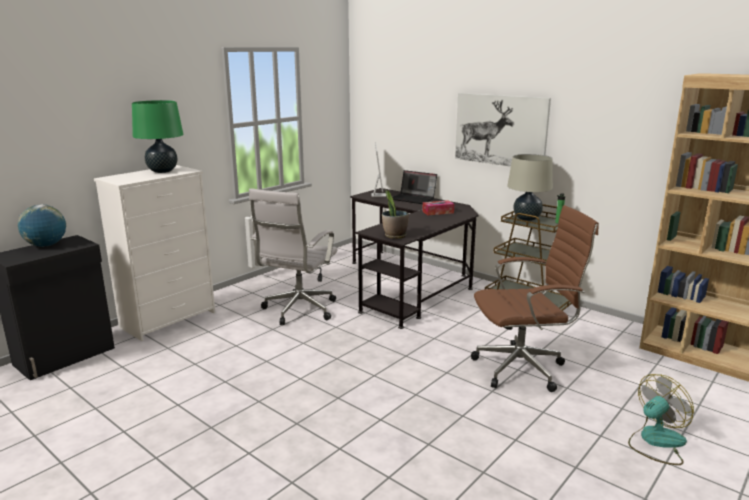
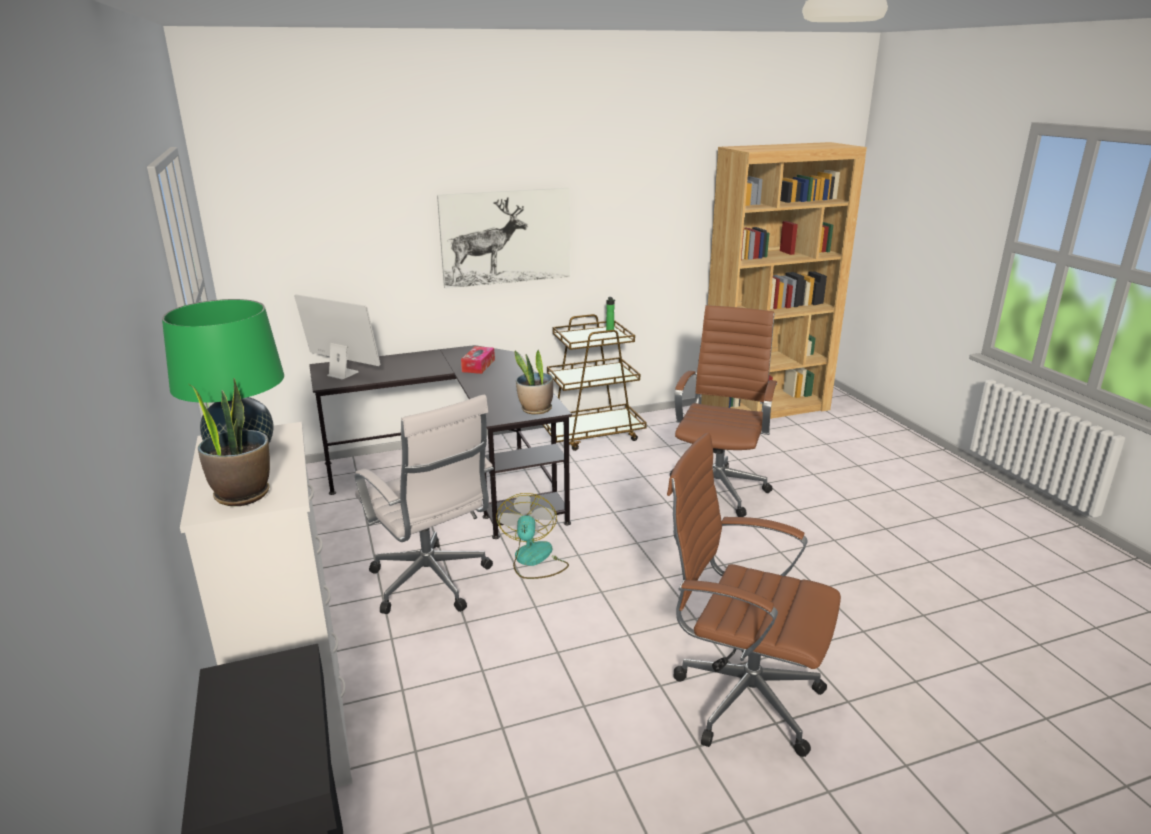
camera: 60 degrees left, 5 degrees up
(46, 245) = (230, 720): globe -> none
(124, 178) = (242, 494): none -> potted plant
(265, 433) = (740, 698): none -> brown office chair
(413, 199) = (399, 362): laptop -> none
(526, 219) = (580, 337): beige table lamp -> none
(656, 442) = (866, 482): fan -> fan (534, 560)

